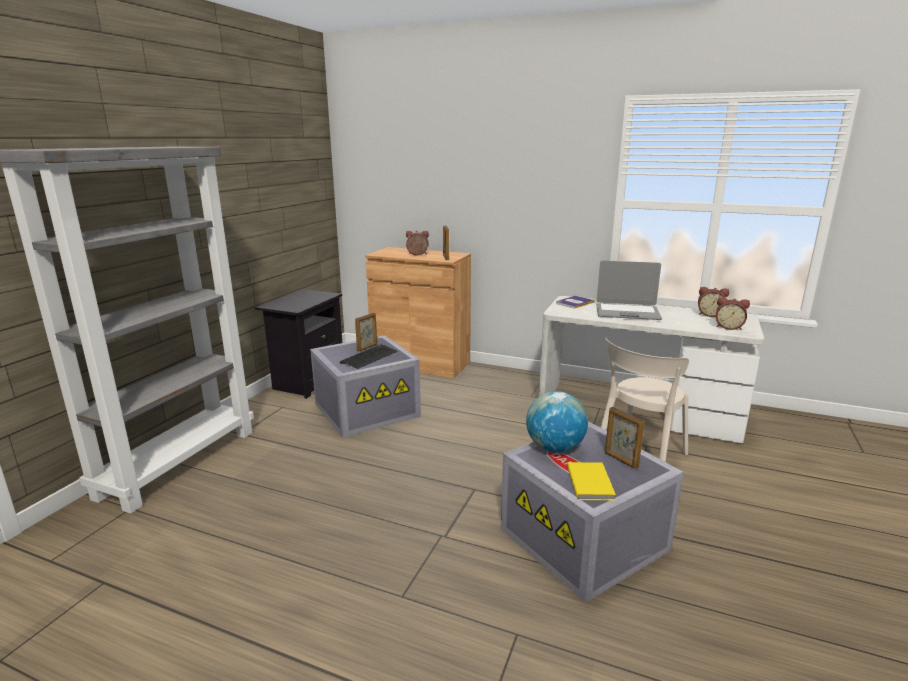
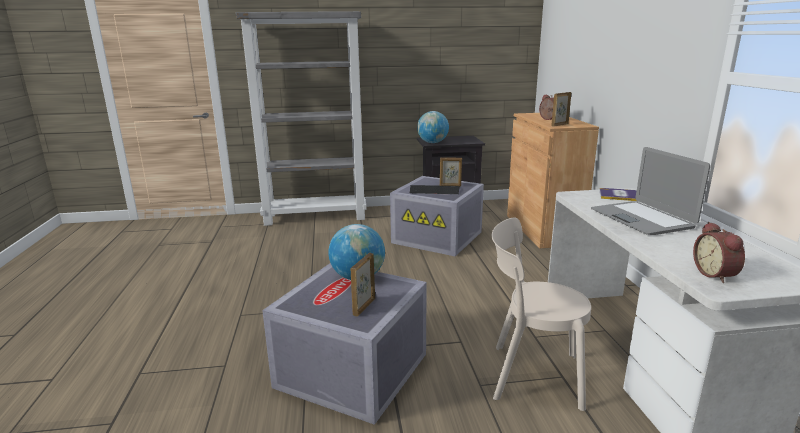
camera: 60 degrees right, 0 degrees up
(294, 307) = (432, 142): none -> globe
(591, 482) = (313, 300): yellow book -> none
(710, 315) = (750, 259): alarm clock -> none

